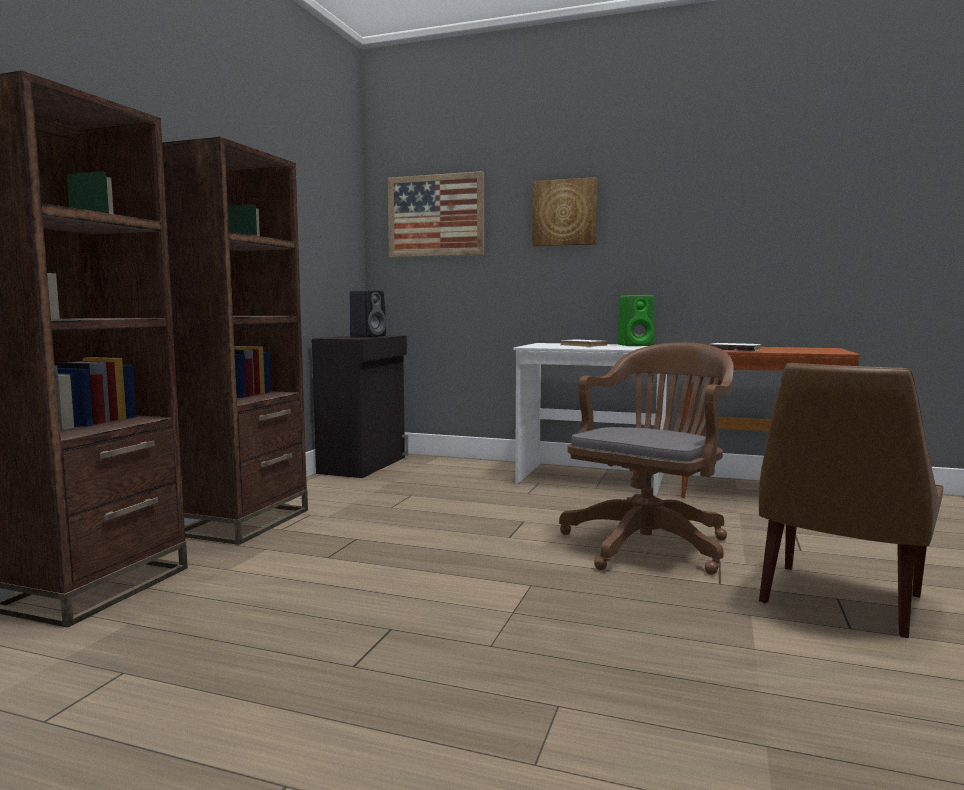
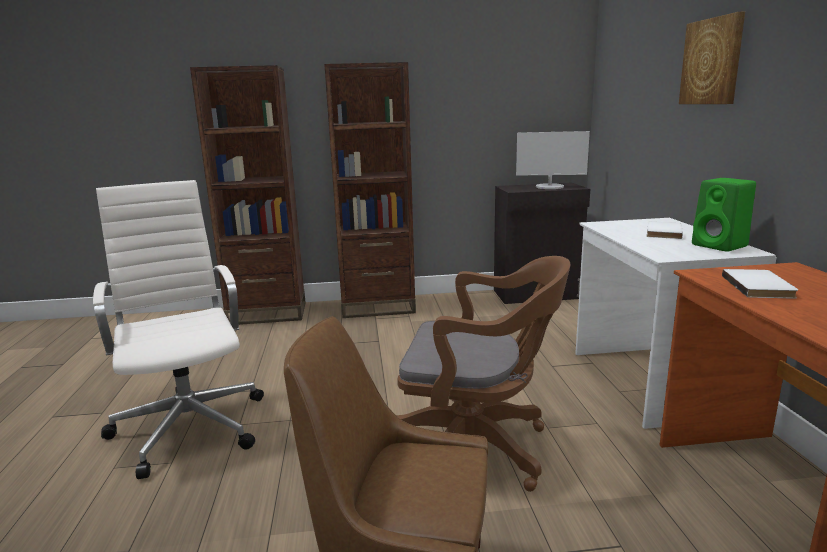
camera: 65 degrees right, 10 degrees up
(368, 336) = (550, 187): black speaker -> monitor
(435, 216) = (627, 68): picture -> none
(452, 684) = (190, 425): none -> white office chair

